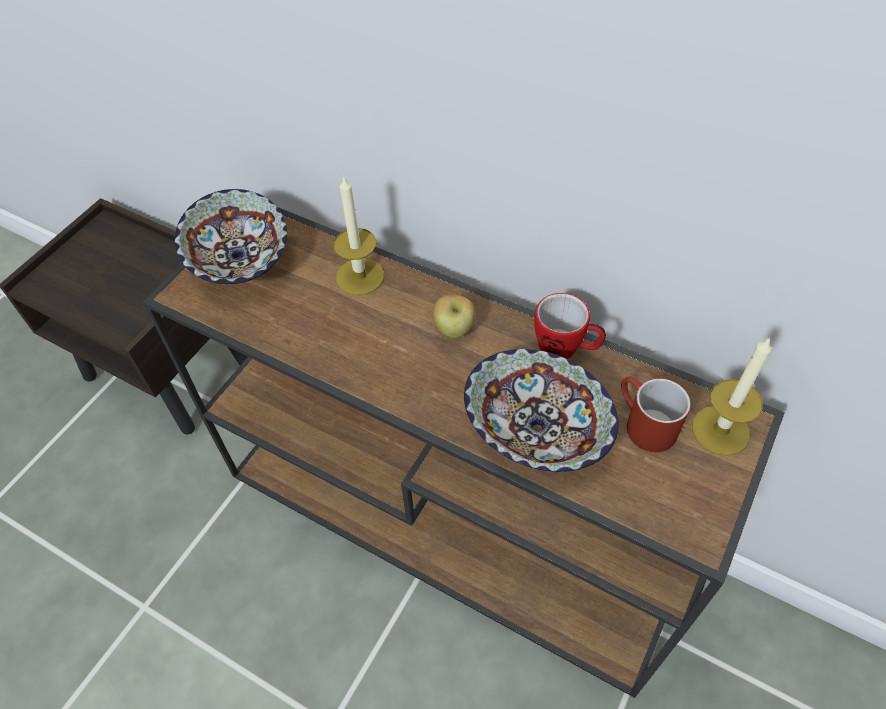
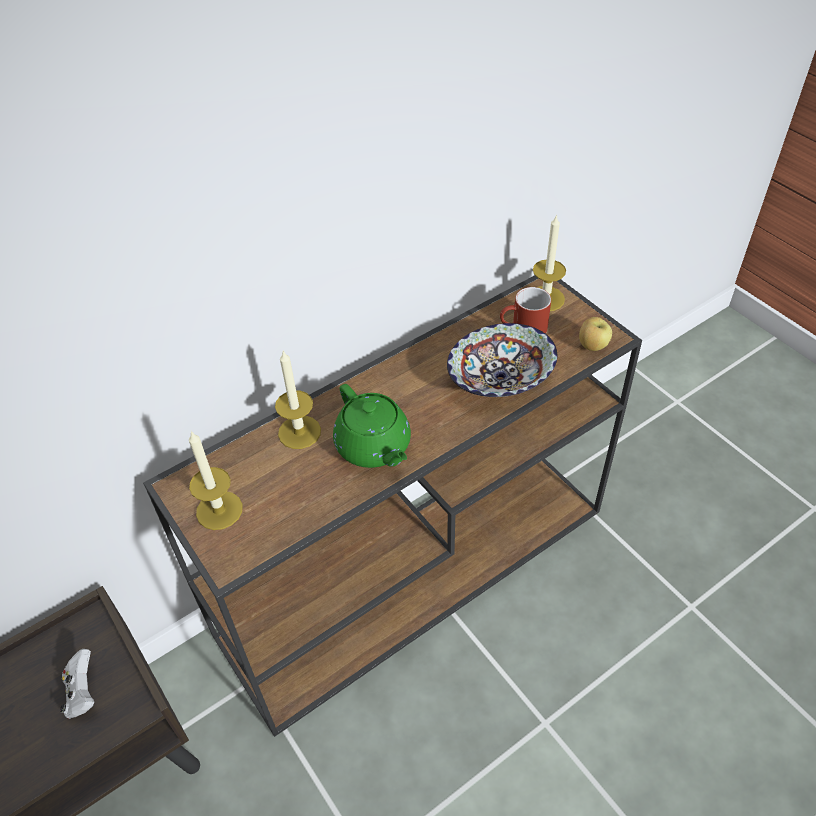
camera: 65 degrees left, 5 degrees down
(131, 293) = (83, 693): none -> white game controller
(238, 260) = (219, 510): bowl -> candle
(369, 345) = (374, 446): none -> green teapot
(454, 330) = (391, 393): apple -> apple (592, 346)
(565, 348) = (444, 342): mug -> none

